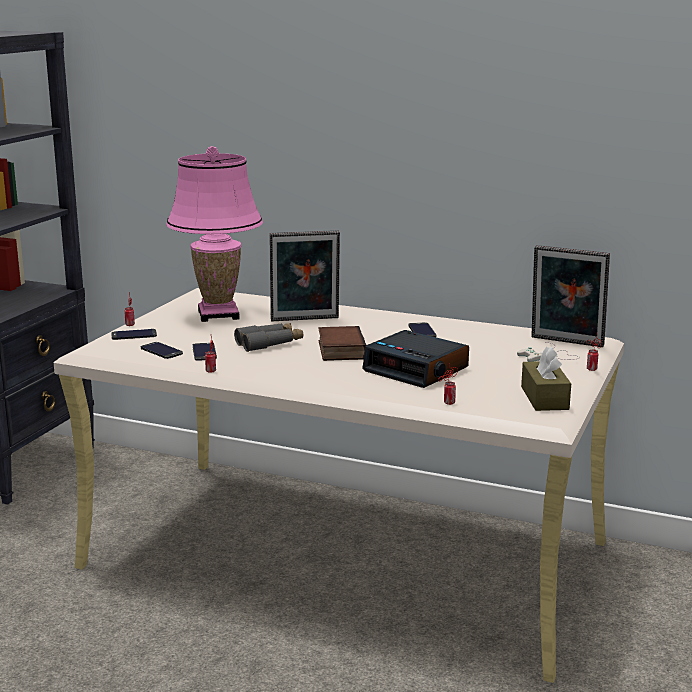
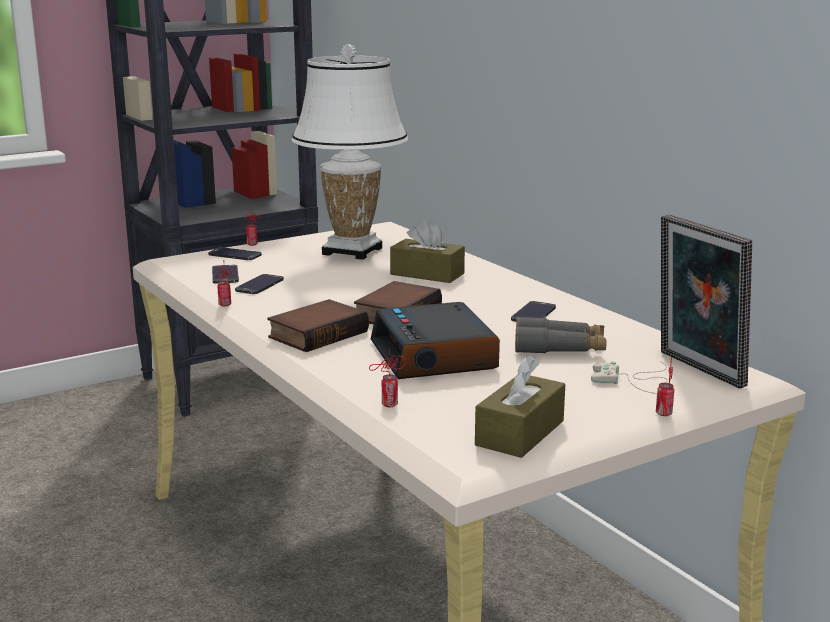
camera: 35 degrees right, 0 degrees up
(219, 314) = (352, 251): pink table lamp -> white table lamp
(269, 343) = (339, 290): grey binoculars -> grey binoculars (559, 348)
(305, 320) = (427, 274): picture frame -> brown tissue box
(317, 374) = (317, 333): none -> book

